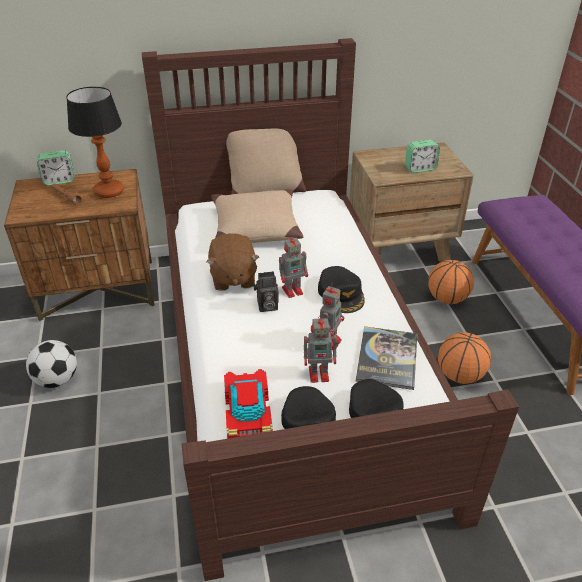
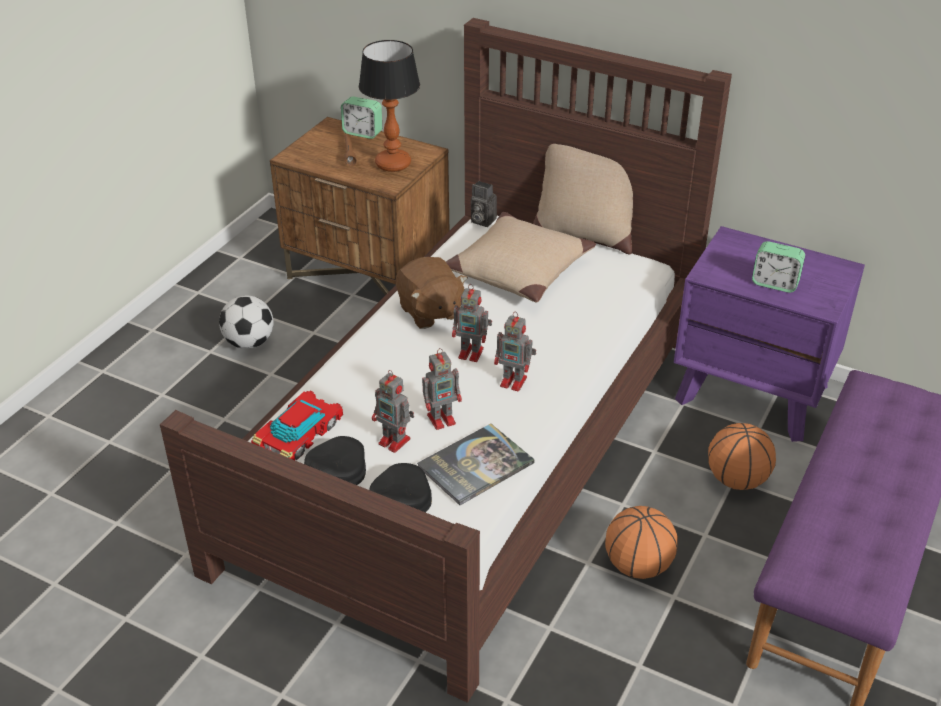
camera: 40 degrees right, 0 degrees up
(233, 278) = (430, 312): brown plush toy -> brown plush toy turned 60 degrees counterclockwise
(266, 306) = (426, 355): camera -> camera (481, 220)
(341, 294) = (515, 382): black cap -> toy robot
(400, 250) = (752, 393): brown nightstand -> purple nightstand

